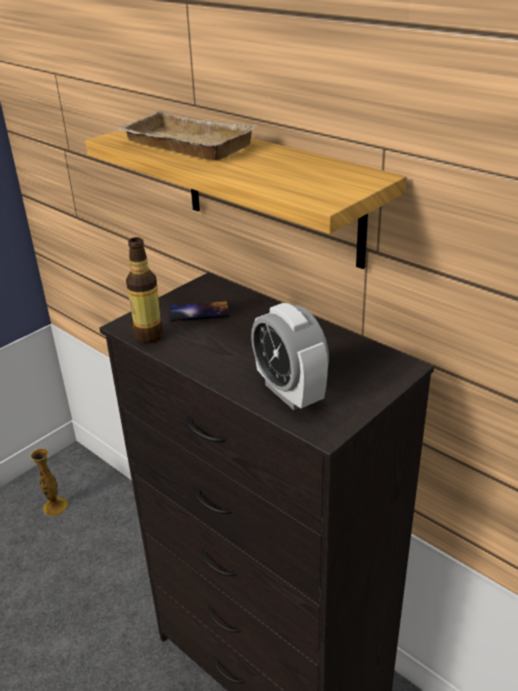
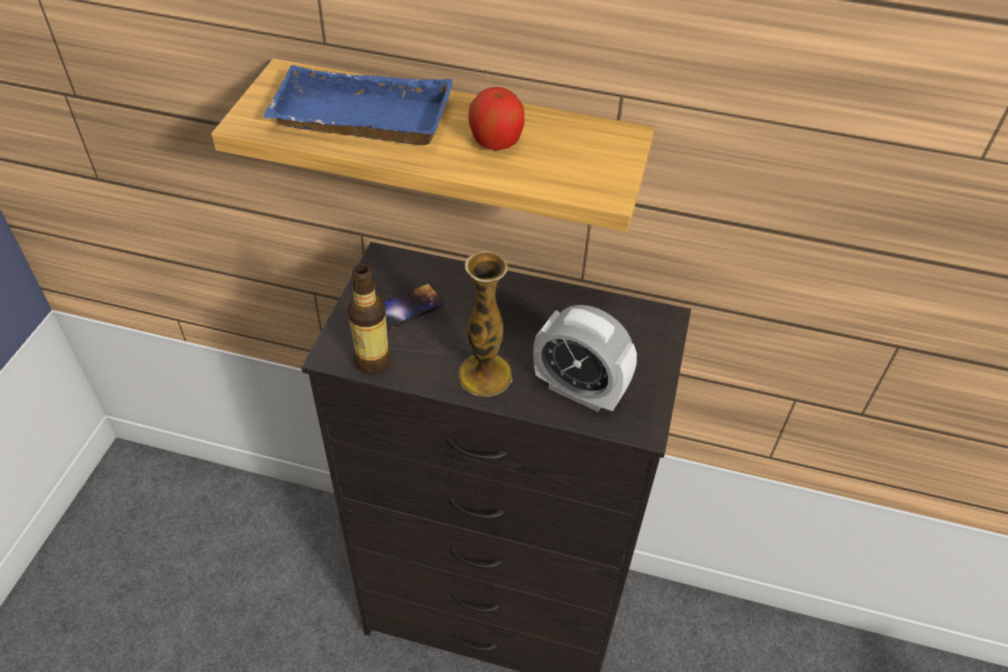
camera: 30 degrees left, 15 degrees up
(55, 506) = (143, 533): vase -> vase (485, 375)
(183, 145) = (358, 120): beige tray -> blue tray
(267, 167) = (496, 143): none -> apple

